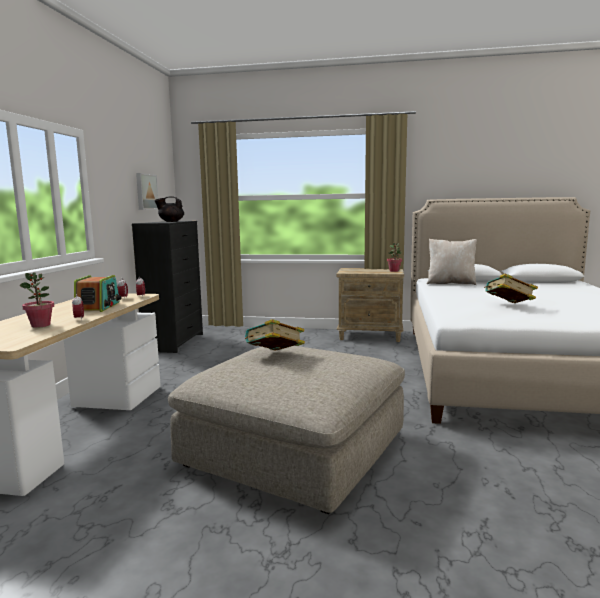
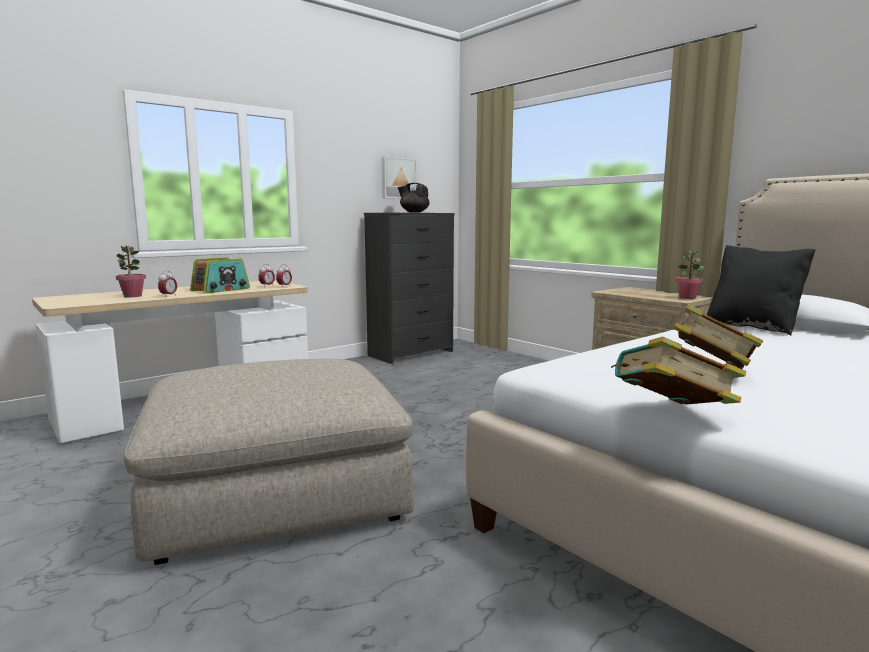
camera: 40 degrees right, 0 degrees up
(275, 356) = (280, 367): book -> book (670, 414)
(451, 283) = (753, 327): beige pillow -> black pillow

